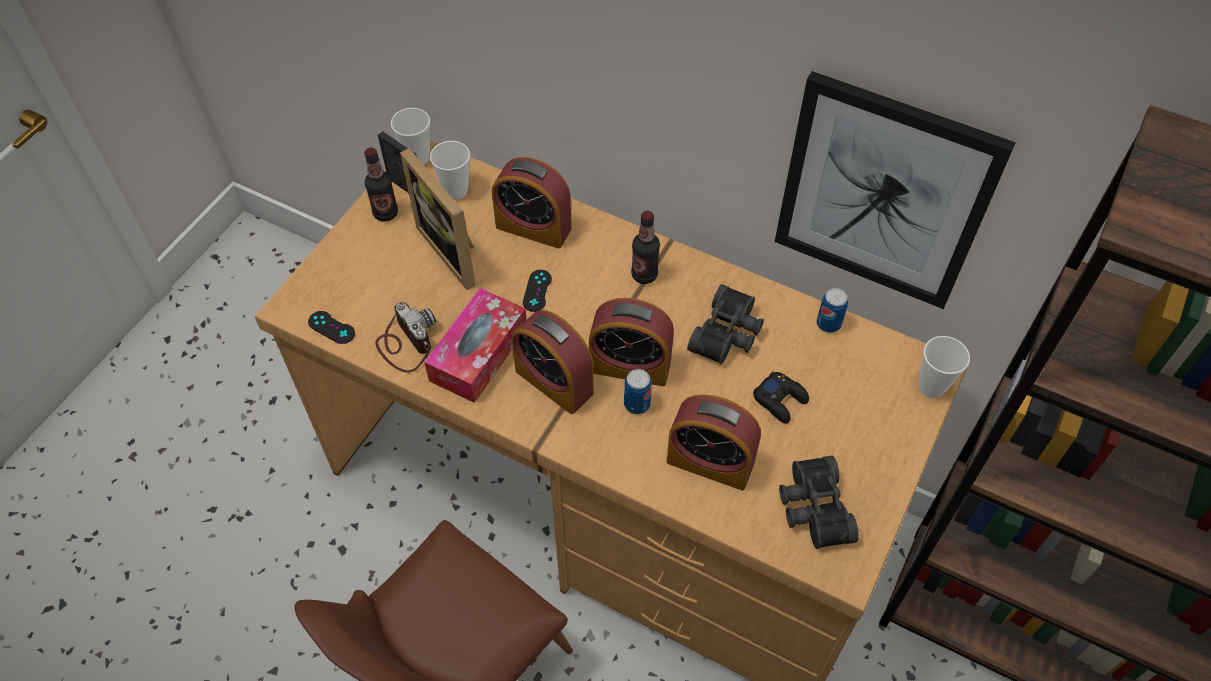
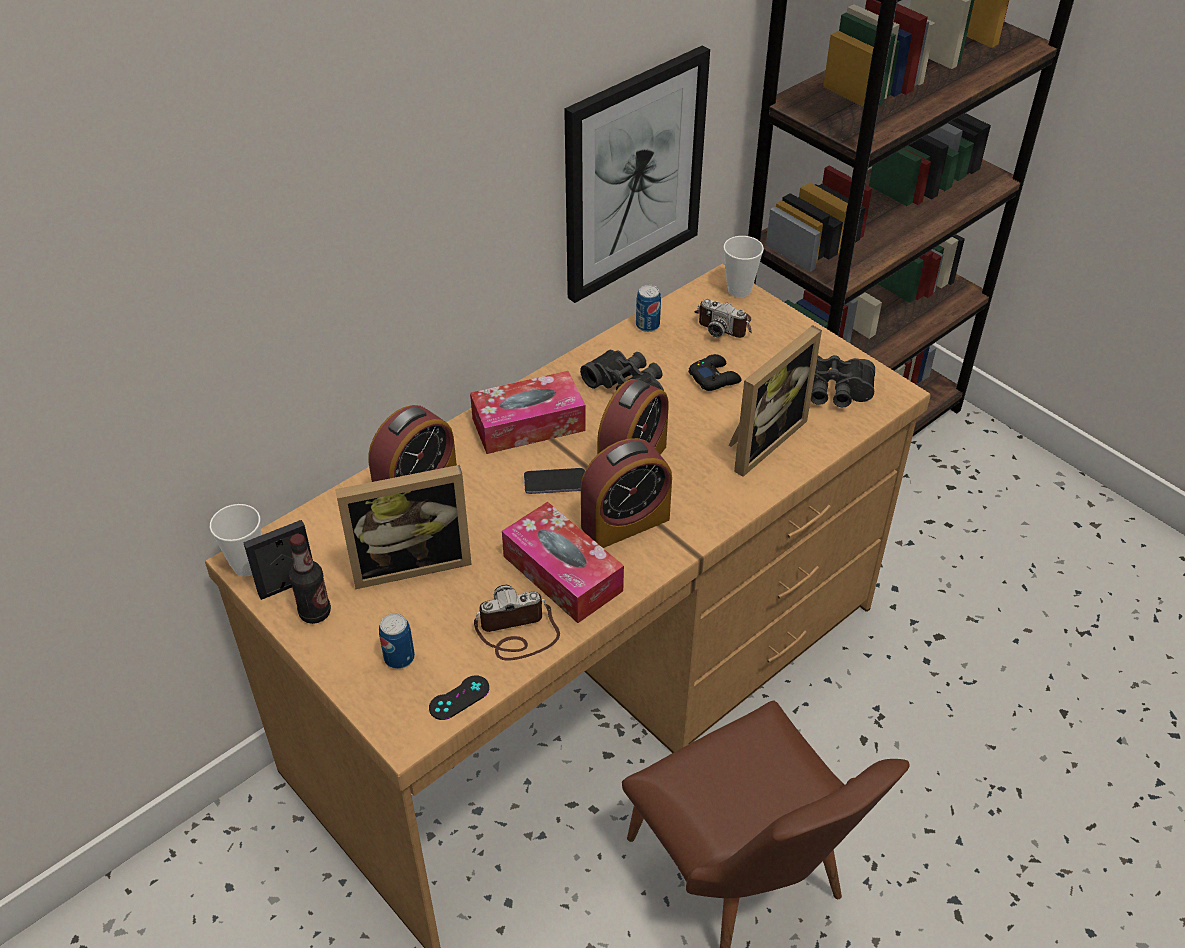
camera: 70 degrees left, 10 degrees down
(455, 191) = (323, 542): cup -> none
(537, 291) = (504, 508): black game controller -> none
(581, 316) = (555, 482): none -> phone
(637, 404) = (678, 470): can -> can (399, 657)
(644, 275) = (528, 424): bottle -> tissue box
(710, 462) = (761, 439): alarm clock -> picture frame
(869, 387) = (724, 323): none -> camera

